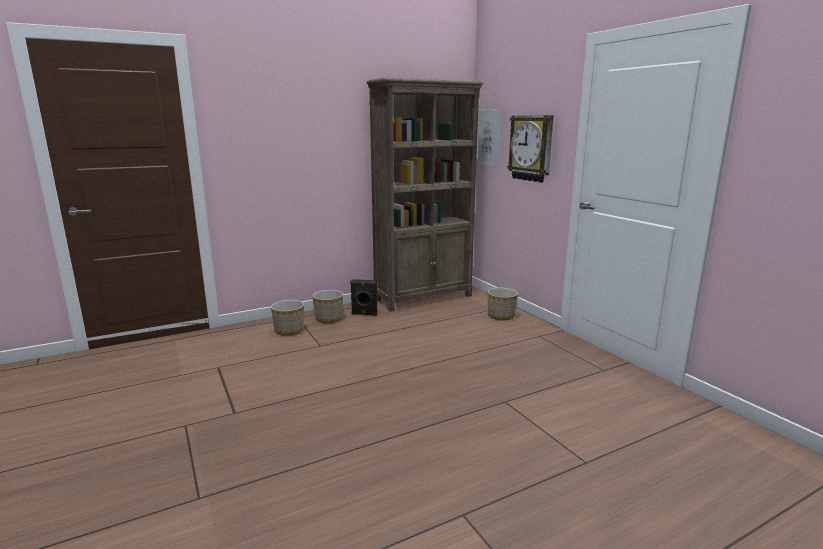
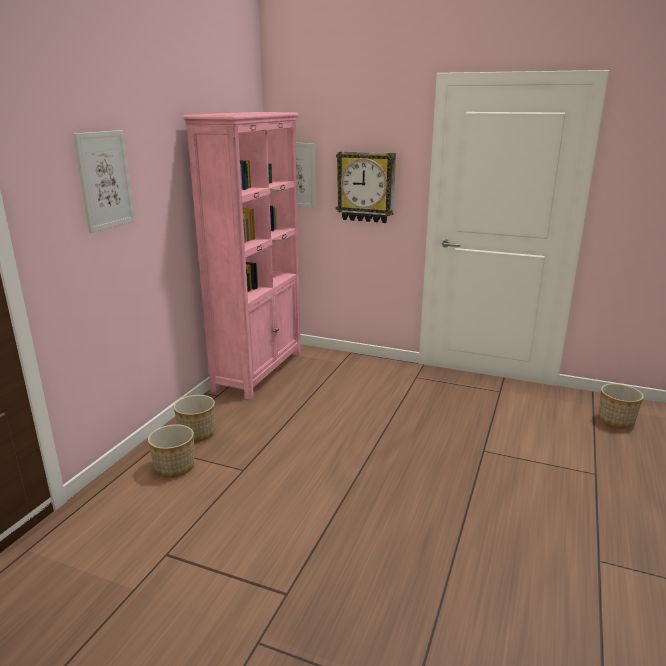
camera: 40 degrees left, 5 degrees up
(282, 120) = (105, 180): none -> picture
(364, 314) = (228, 413): black speaker -> none
(424, 298) = (259, 371): brown bookcase -> pink bookcase
(501, 316) = (358, 367): planter -> planter (615, 420)

